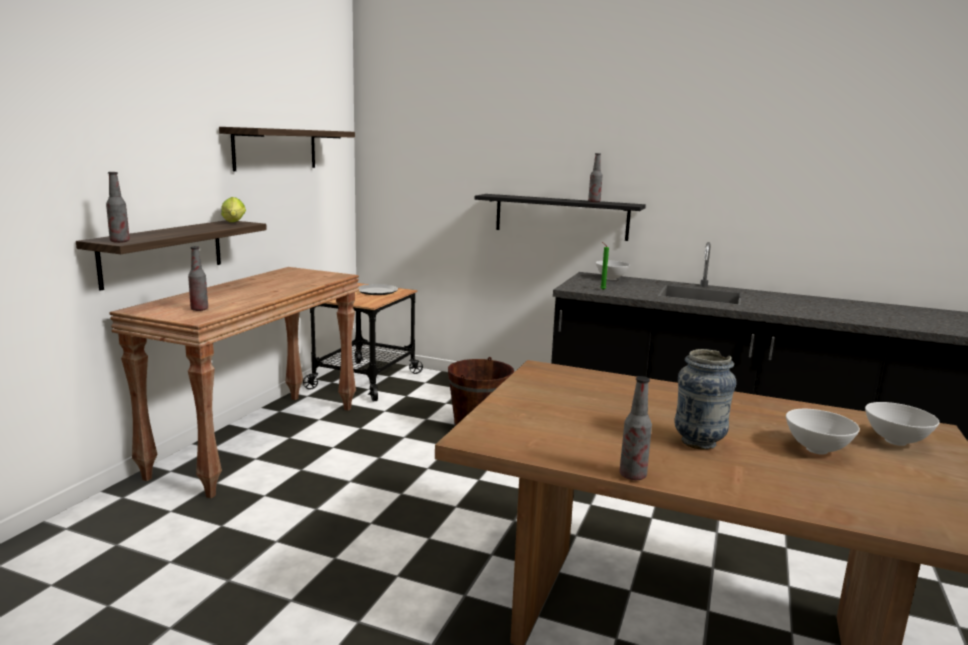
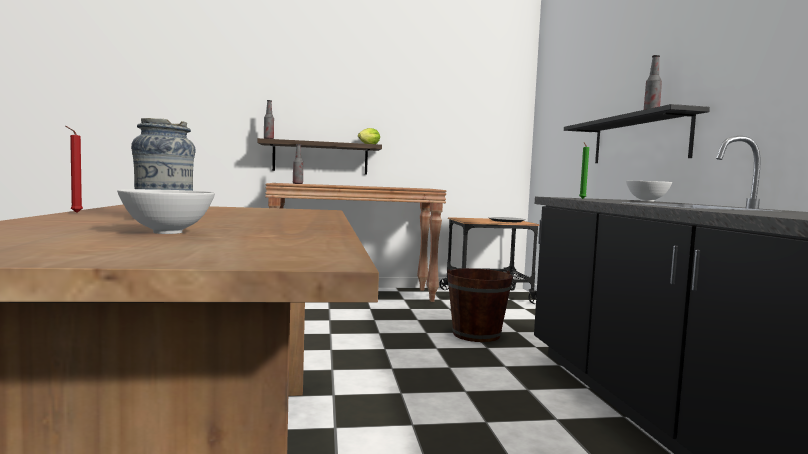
camera: 60 degrees right, 10 degrees down
(275, 149) = (432, 103): shelf -> none
(632, 475) = (74, 213): bottle -> red candle
(896, 441) = (232, 248): white bowl -> none

